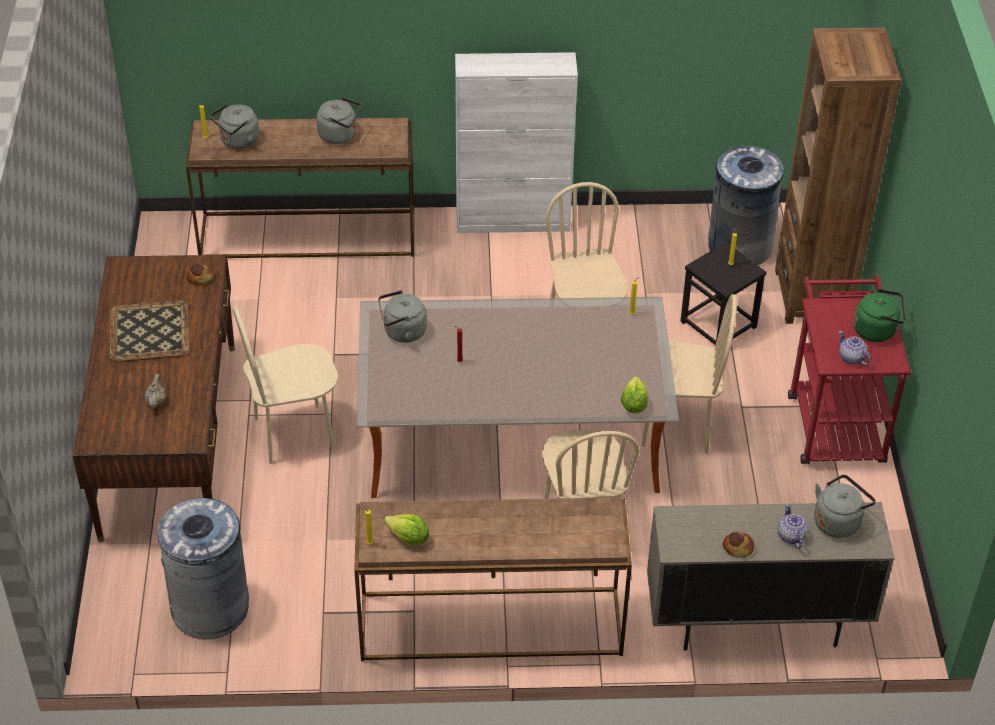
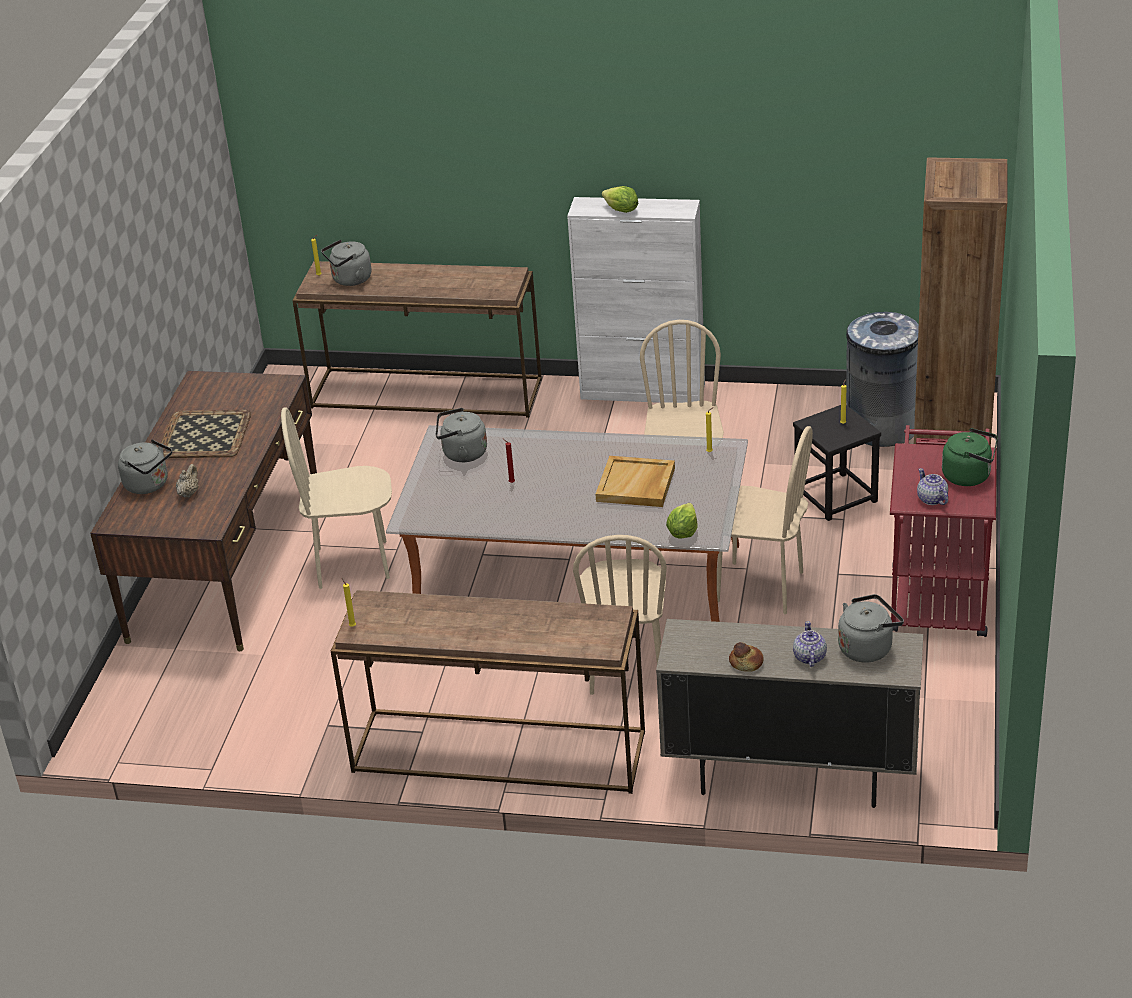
camera: 15 degrees right, 10 degrees down
(201, 278) = (272, 393): bread -> none
(210, 608) = (215, 711): grey trash can -> none
(340, 135) = (453, 279): grey kettle -> grey kettle (149, 485)
(408, 538) = (394, 625): lettuce -> lettuce (621, 210)
(575, 355) = (636, 485): none -> beige tray

